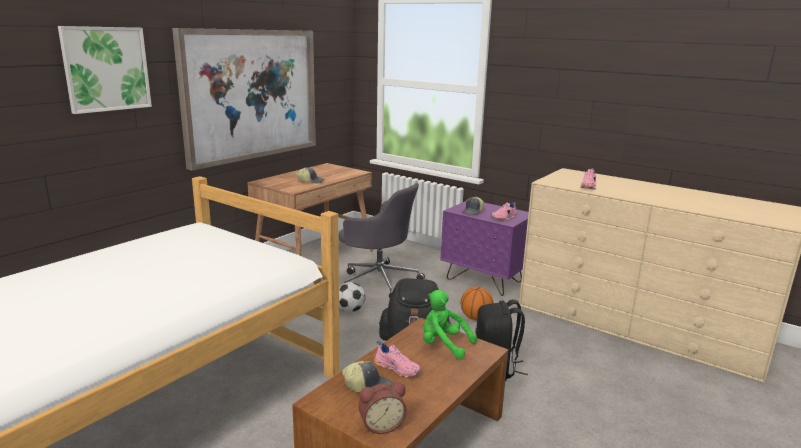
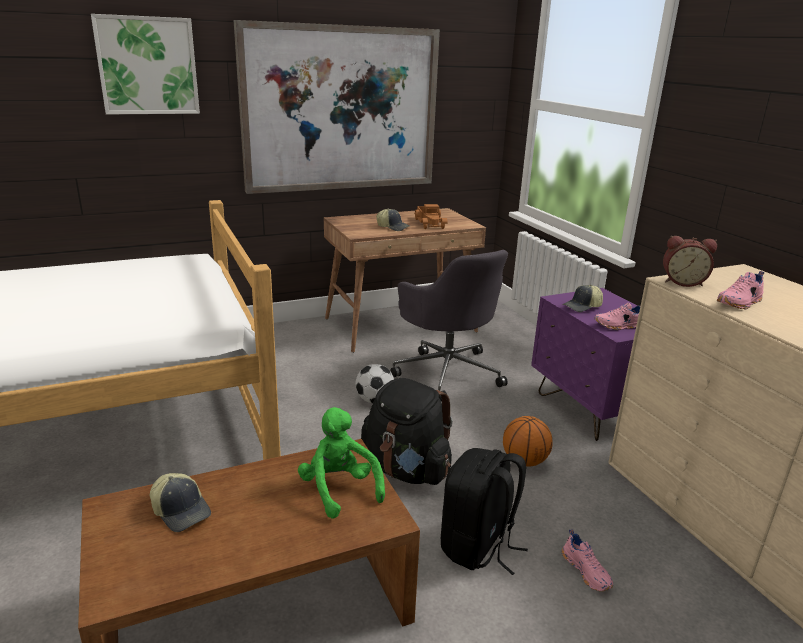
camera: 30 degrees right, 5 degrees up
(332, 175) = (430, 223): none -> toy truck
(381, 425) = (127, 571): alarm clock -> alarm clock (682, 282)
(398, 368) = (244, 500): pink shoe -> pink shoe (587, 571)

